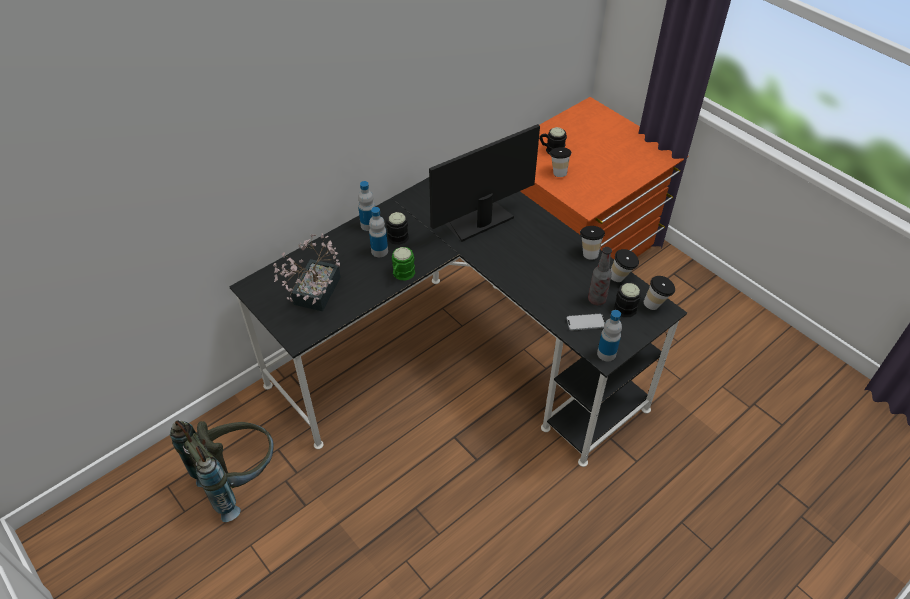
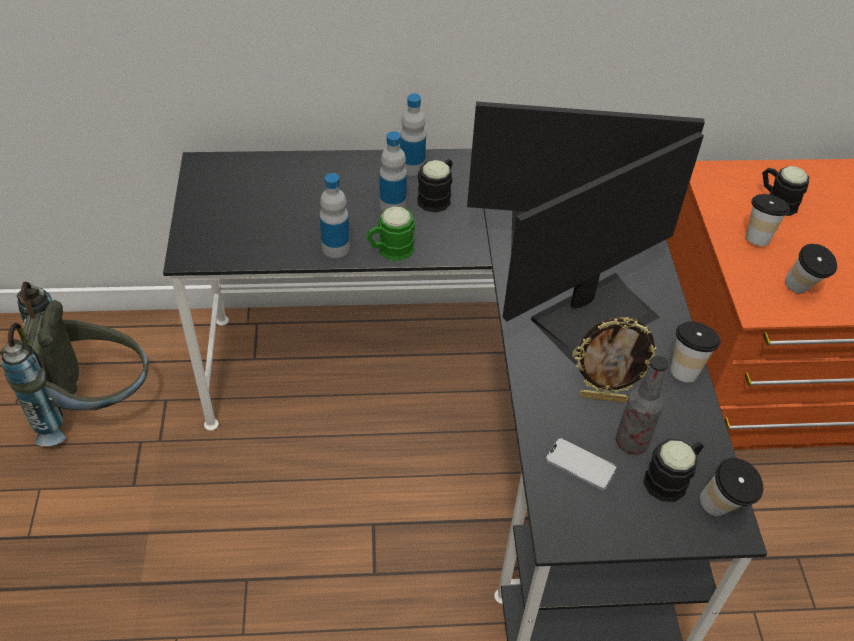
camera: 35 degrees right, 0 degrees up
(314, 295) = (261, 215): potted plant -> none
(528, 251) = (594, 315): none -> monitor
(567, 287) = (603, 397): none -> picture frame
(606, 353) = (568, 530): bottle -> bottle (335, 248)
(621, 278) = (702, 435): cup -> cup (802, 290)

